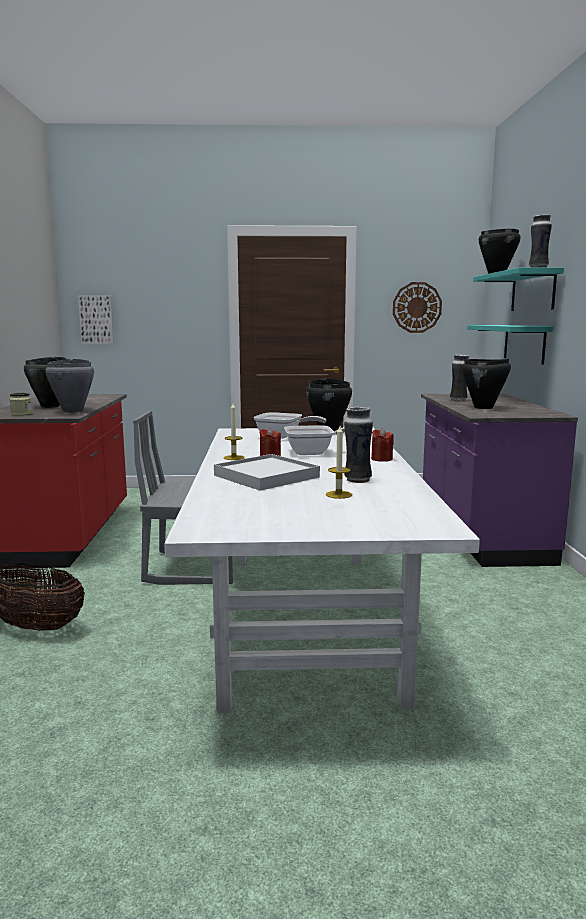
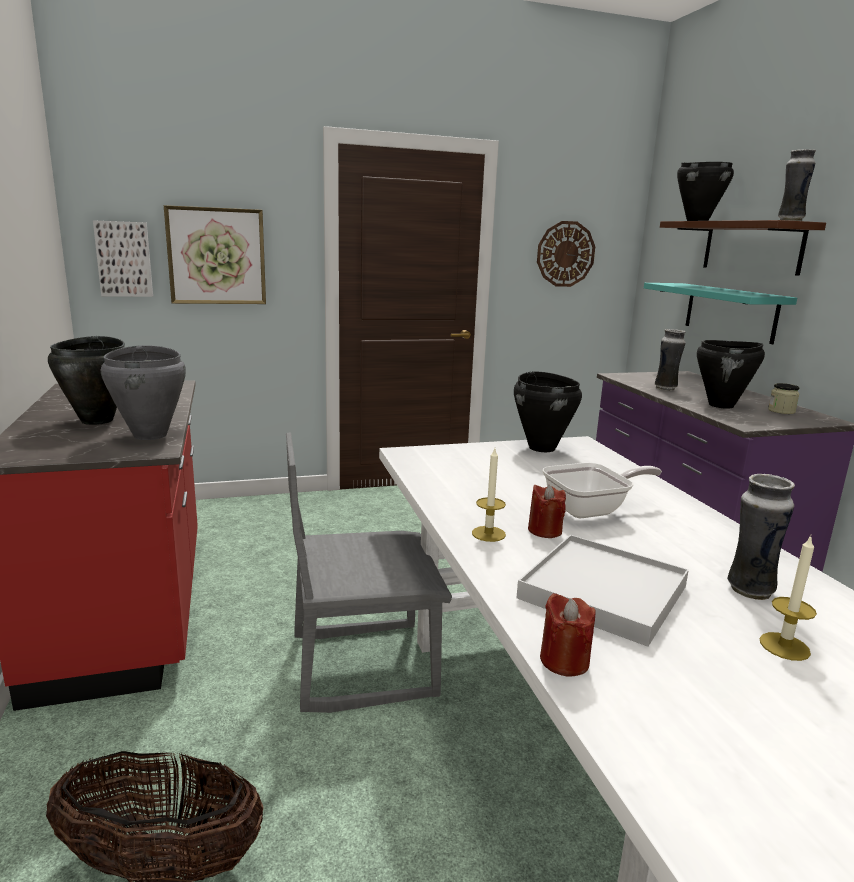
camera: 15 degrees left, 5 degrees up
(21, 414) = (61, 449): jar -> jar (781, 411)
(155, 316) = (216, 256): none -> picture
(283, 437) = (497, 467): frying pan -> none
(381, 459) = (703, 521): red candle -> red candle (564, 661)
(532, 291) = (752, 247): turquoise shelf -> brown shelf

